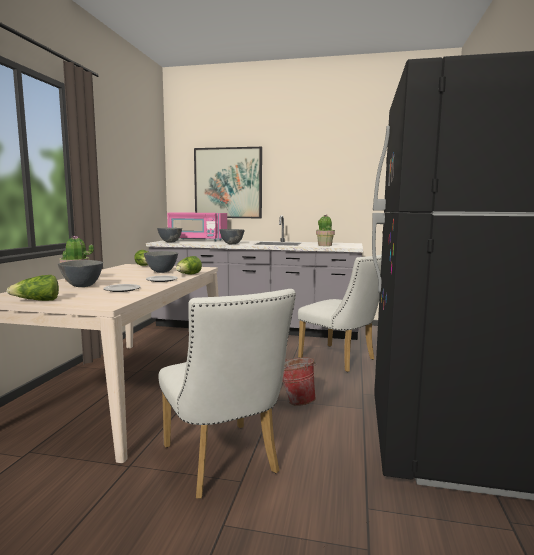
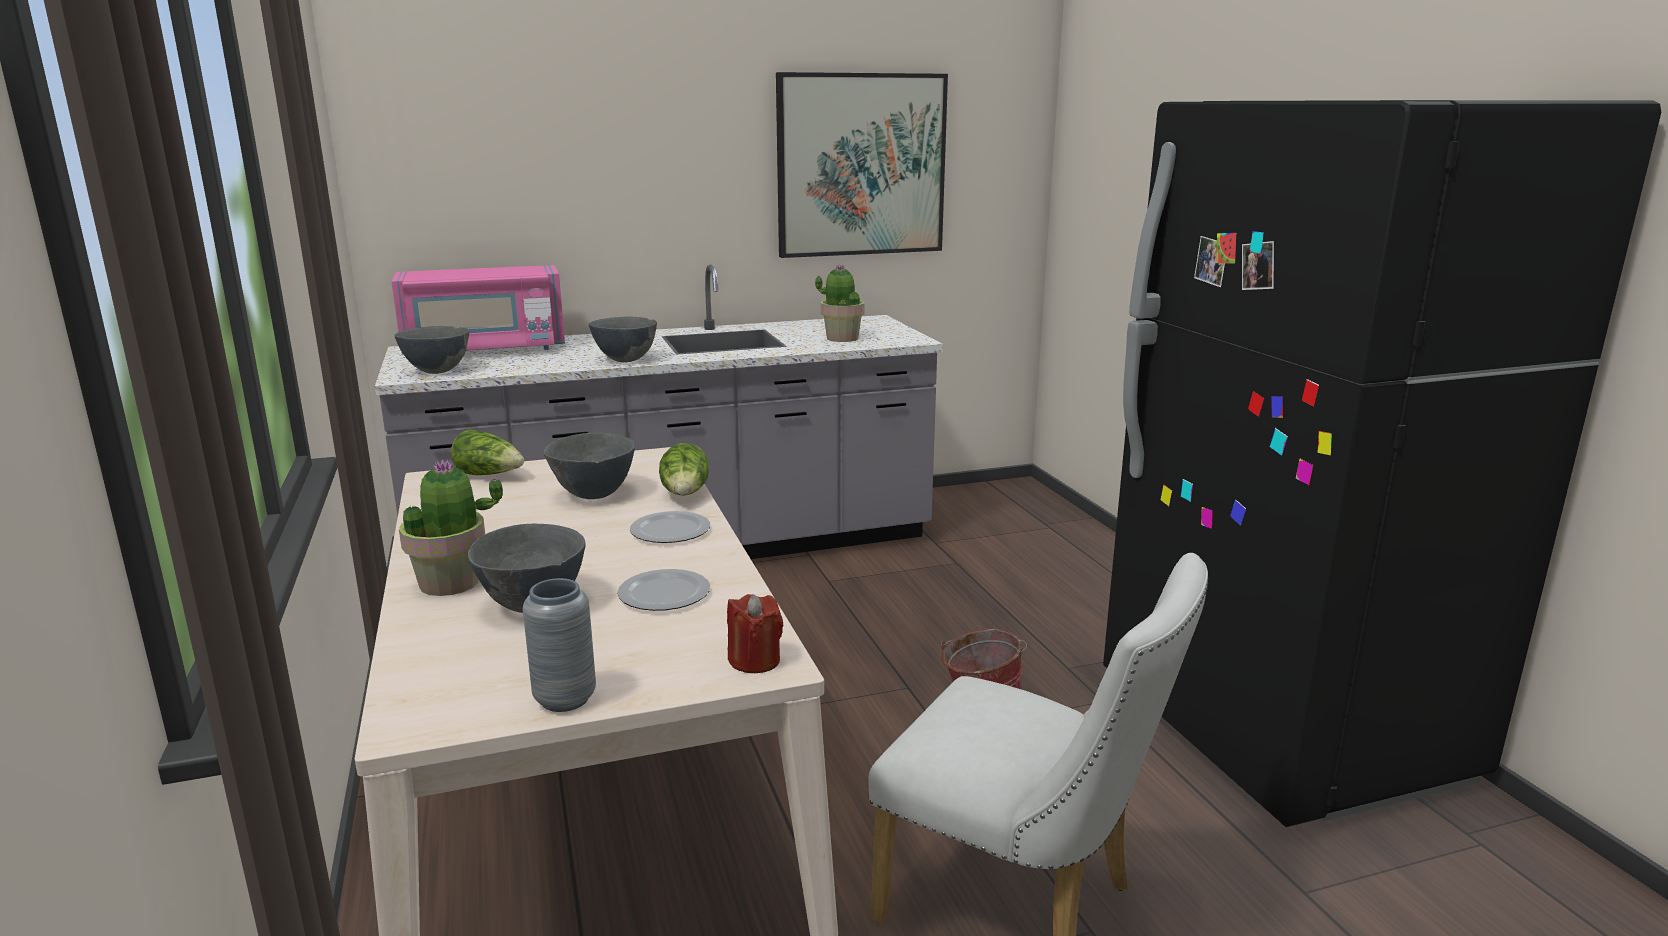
camera: 30 degrees left, 10 degrees up
(37, 301) = (565, 699): lettuce -> grey vase
(105, 304) = (754, 661): none -> red candle
(228, 183) = (542, 180): picture -> picture (861, 165)
(341, 360) = (949, 597): white chair -> none

